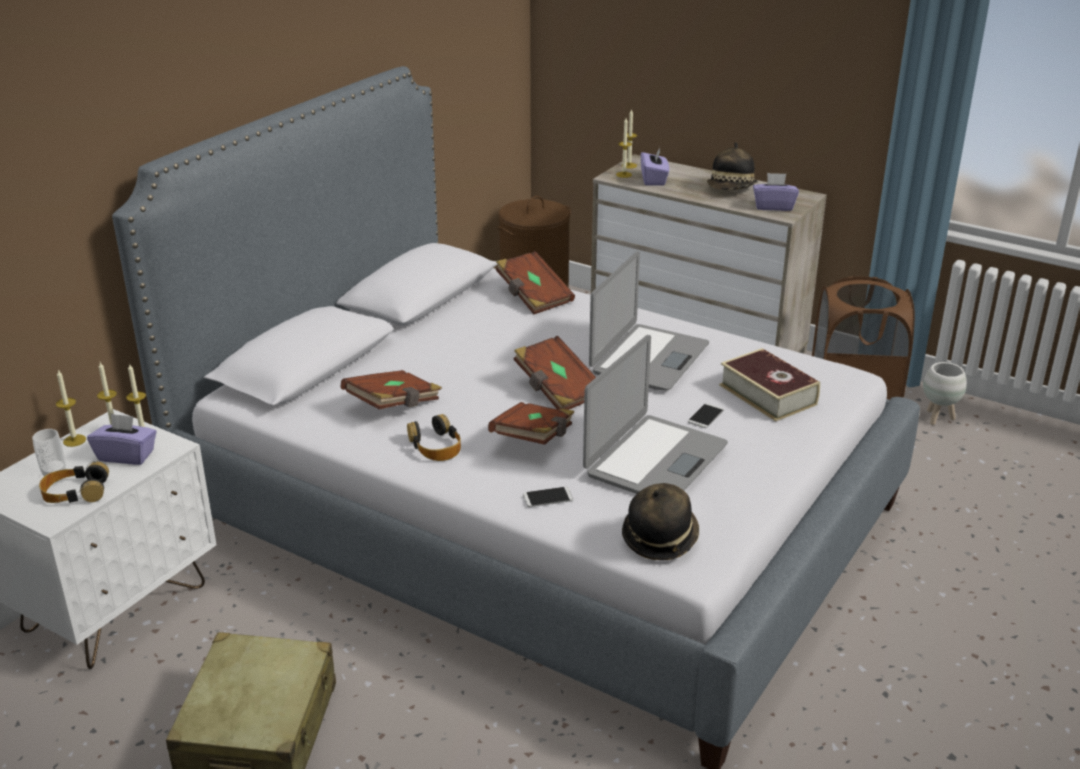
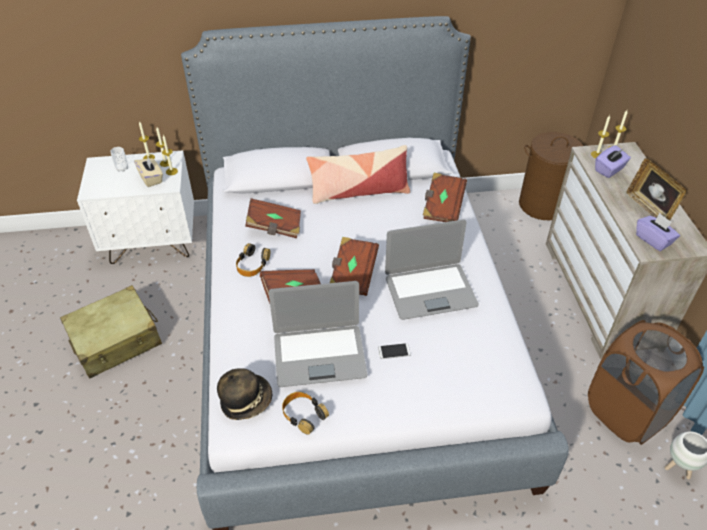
camera: 50 degrees right, 15 degrees up
(75, 492) = (112, 184): headphones -> headphones (303, 414)
(126, 455) = (151, 178): purple tissue box -> beige tissue box
(425, 329) = (359, 191): none -> pillow
(547, 497) = (245, 333): phone -> none
(732, 189) = (649, 208): hat -> picture frame
(767, 394) = (450, 366): book -> none

